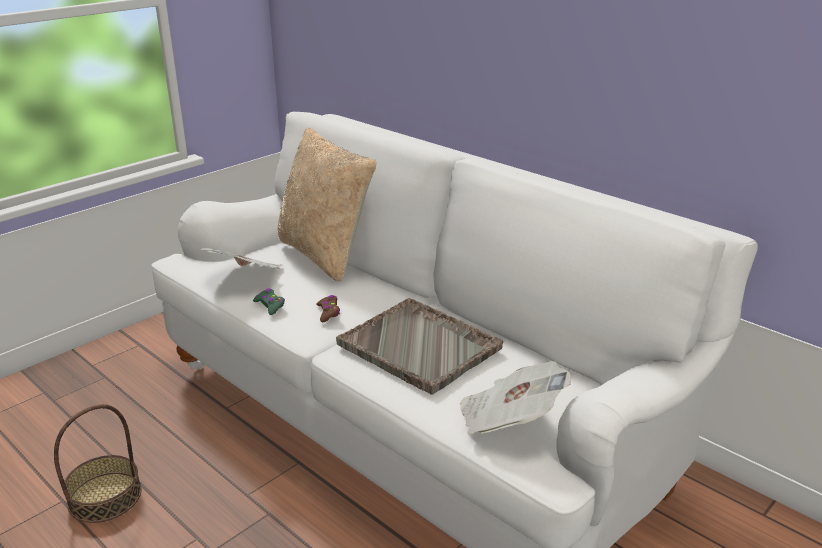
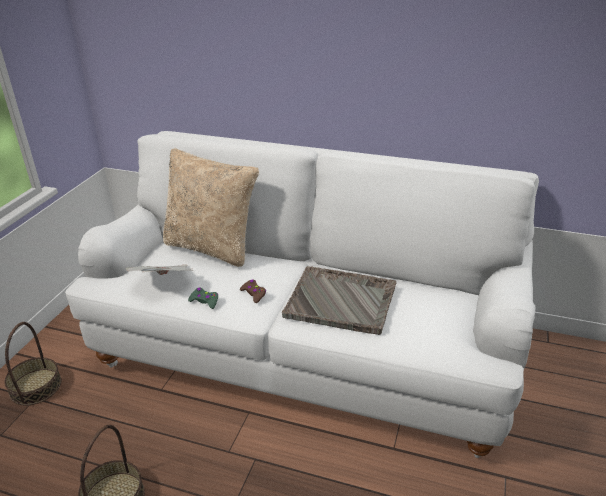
camera: 25 degrees left, 5 degrees up
(113, 366) = (35, 386): none -> basket
(509, 420) = (442, 336): newspaper -> none

